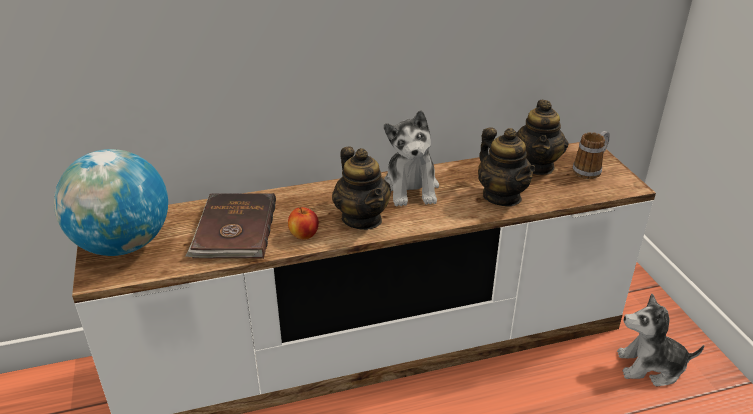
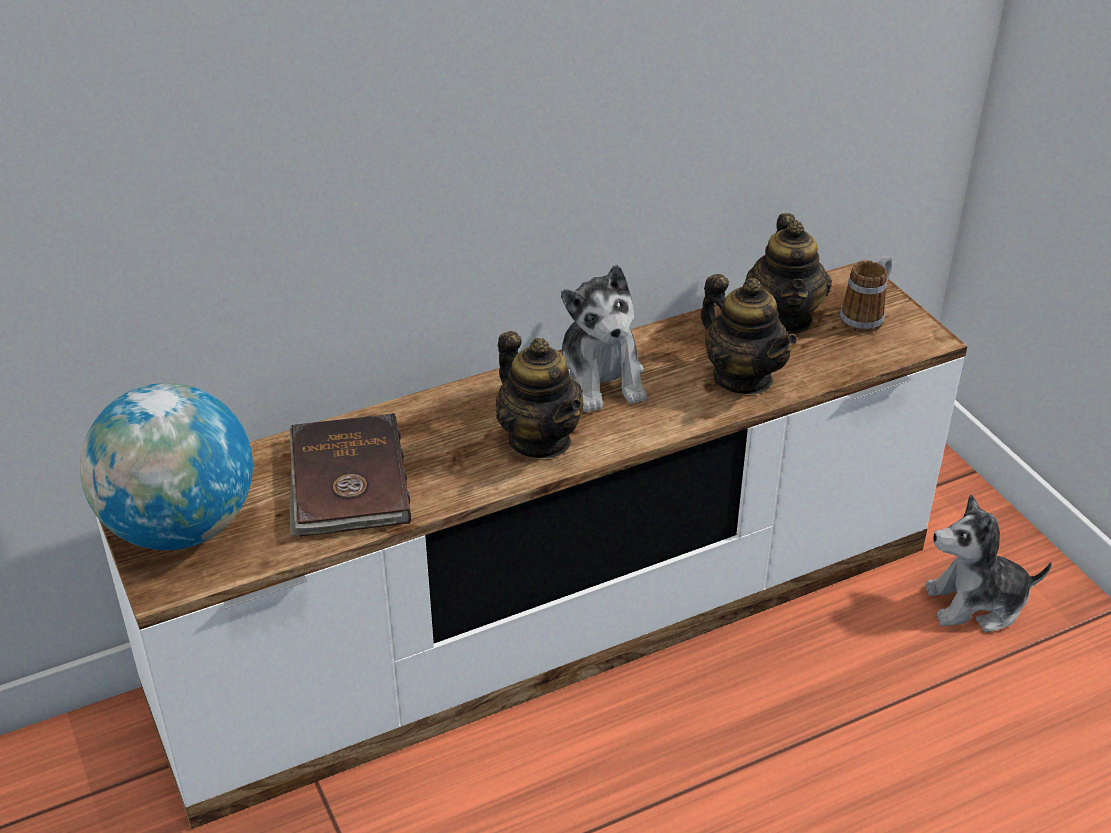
camera: 10 degrees left, 5 degrees up
(304, 235) = (459, 477): apple -> none

